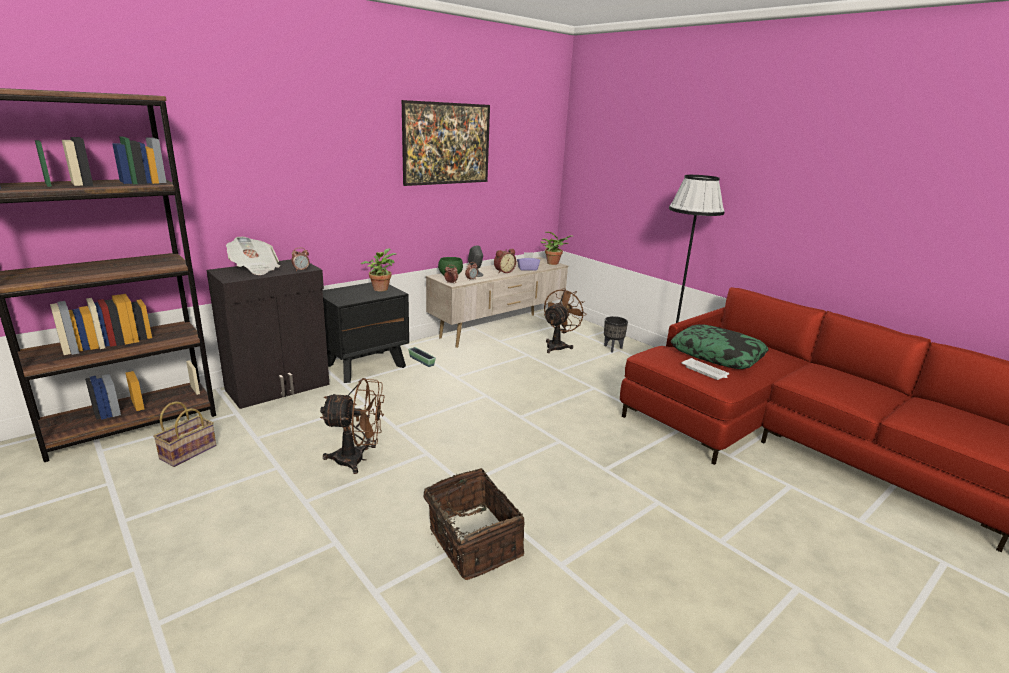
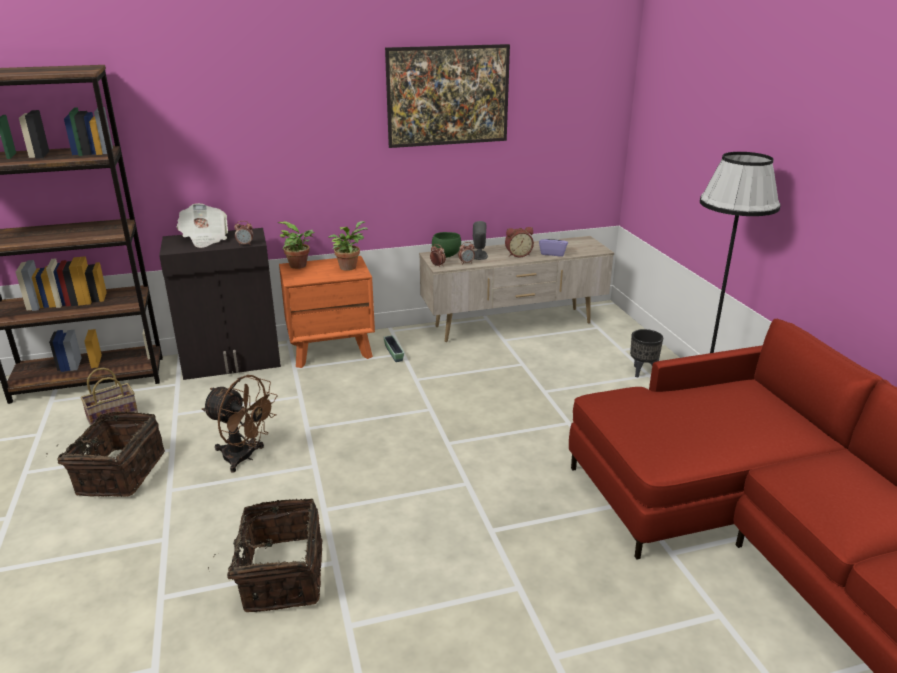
camera: 25 degrees right, 5 degrees up
(237, 499) = (118, 473): none -> basket
(365, 365) = (331, 349): black nightstand -> orange nightstand
(554, 263) = (598, 247): potted plant -> potted plant (300, 266)
(558, 346) = (572, 357): brown fan -> none
(705, 372) = (653, 436): white tray -> none
(717, 355) = (700, 414): pillow -> none

